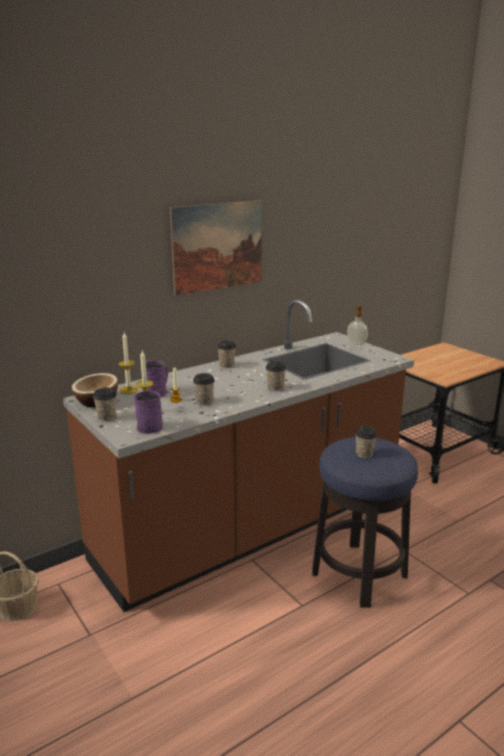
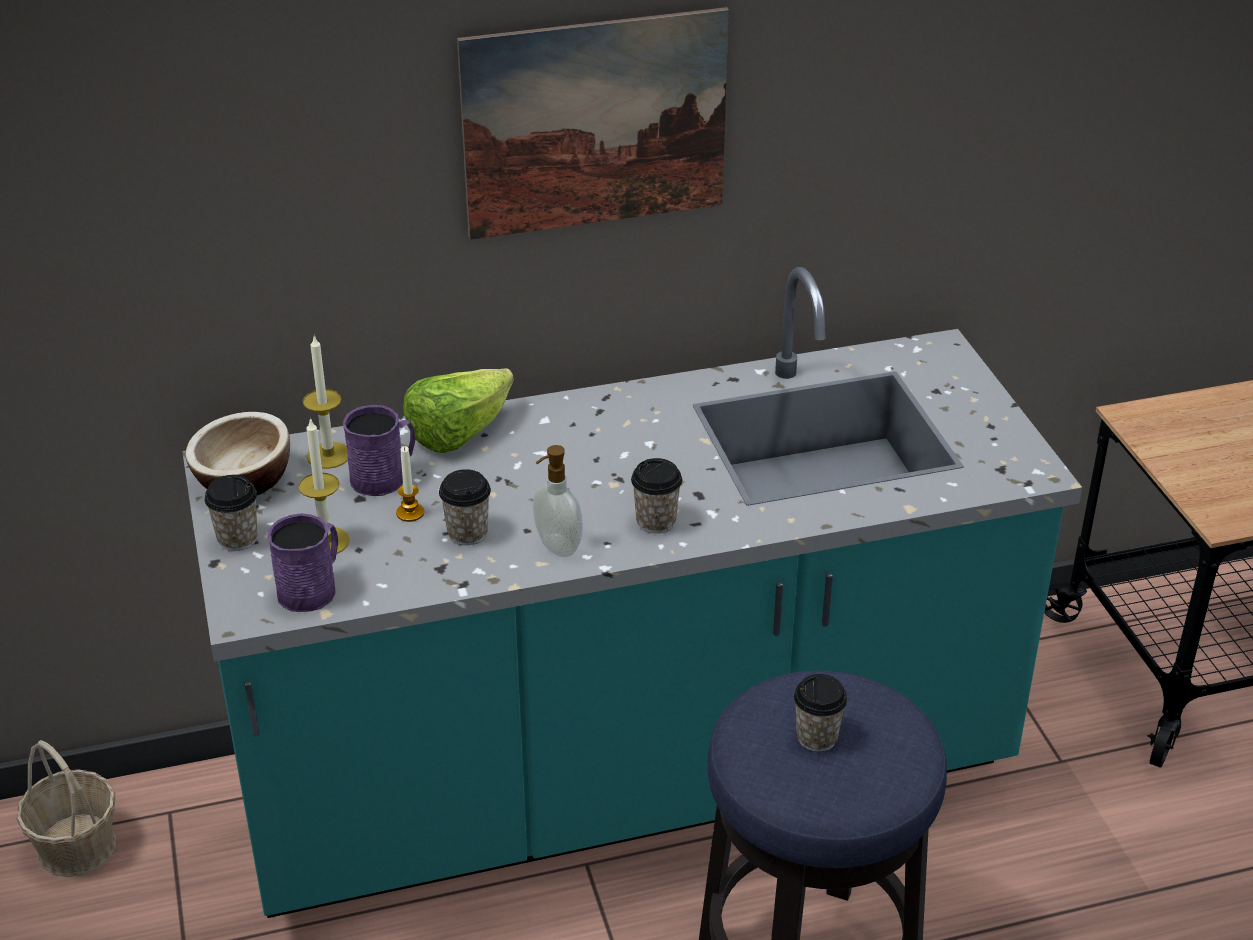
camera: 20 degrees right, 15 degrees up
(178, 377) = (458, 434): none -> lettuce
(226, 365) = (594, 411): cup -> none
(252, 529) = (626, 783): brown counter -> turquoise counter
(356, 344) = (973, 391): soap dispenser -> soap dispenser (556, 547)

